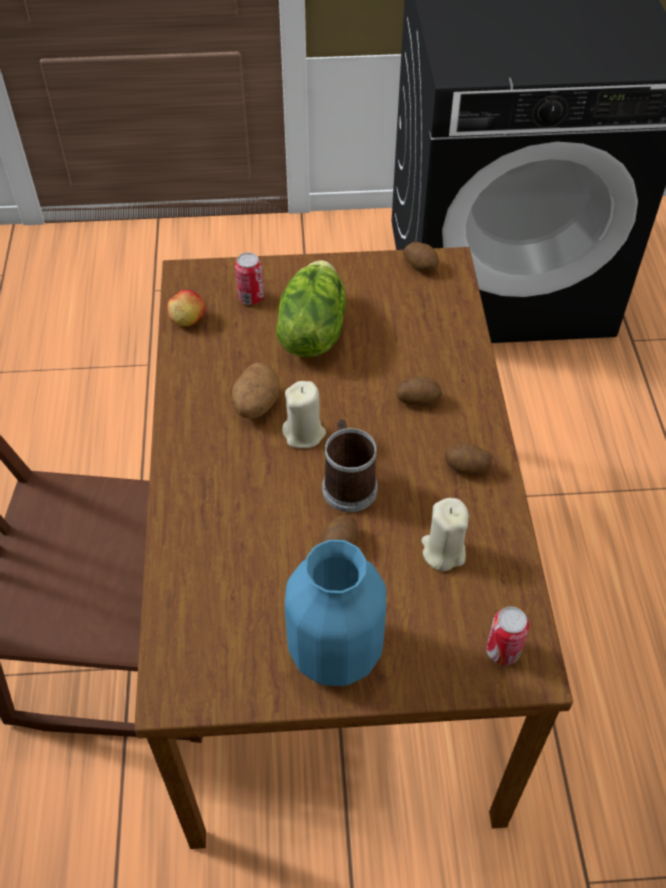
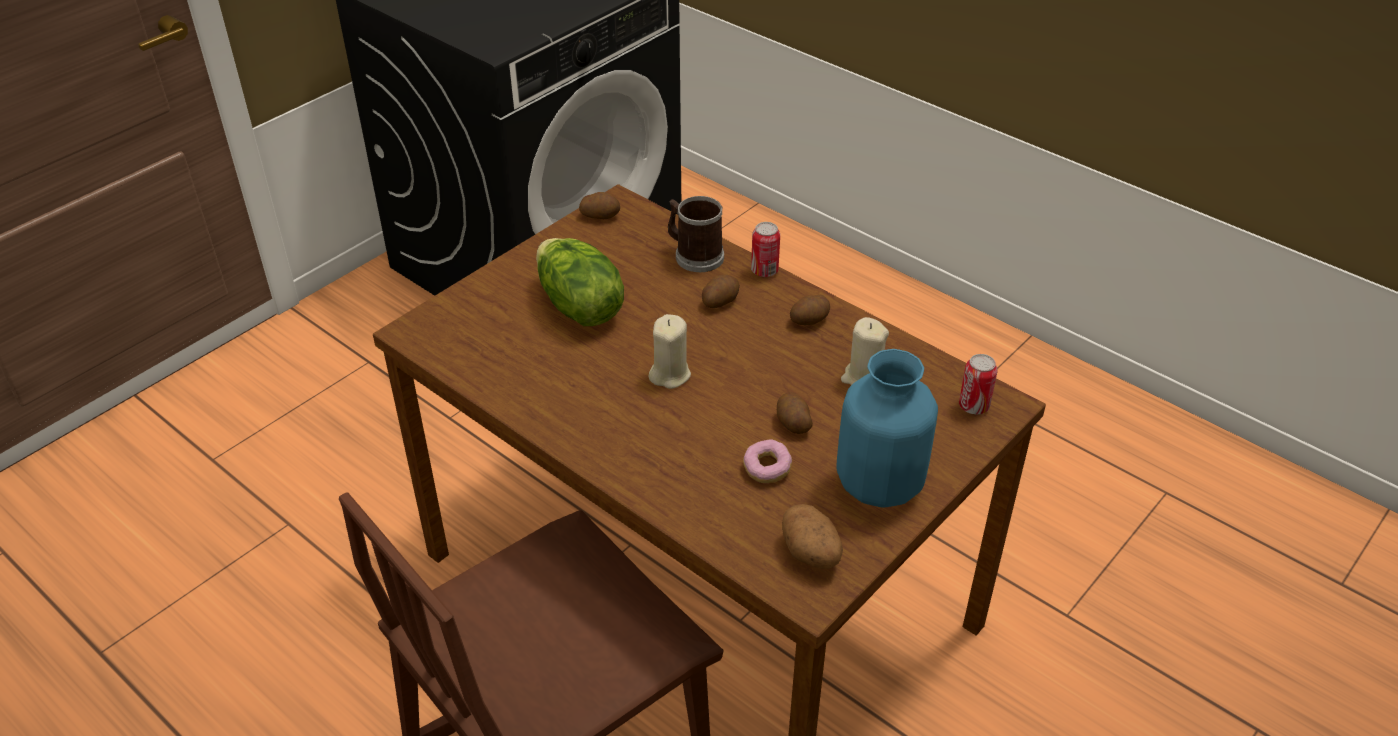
camera: 45 degrees left, 10 degrees down
(188, 319) = (462, 360): apple -> none
(251, 298) = (494, 314): can -> can (764, 271)
(255, 405) = (606, 381): potato -> potato (811, 554)
(272, 566) = (767, 469): none -> donut
(348, 484) = (746, 384): mug -> mug (694, 255)

